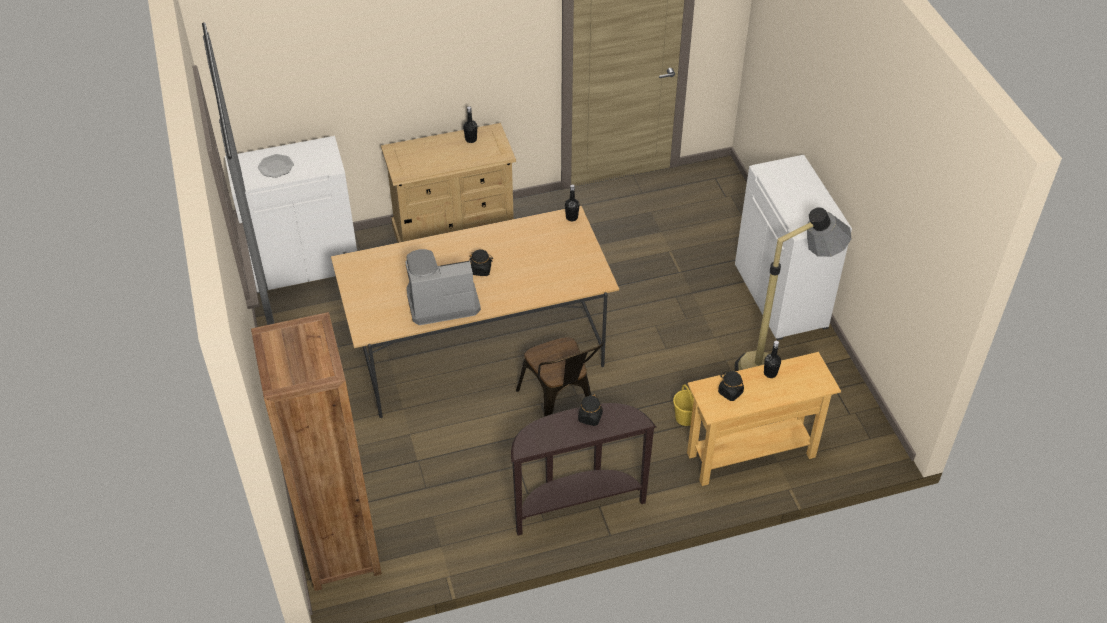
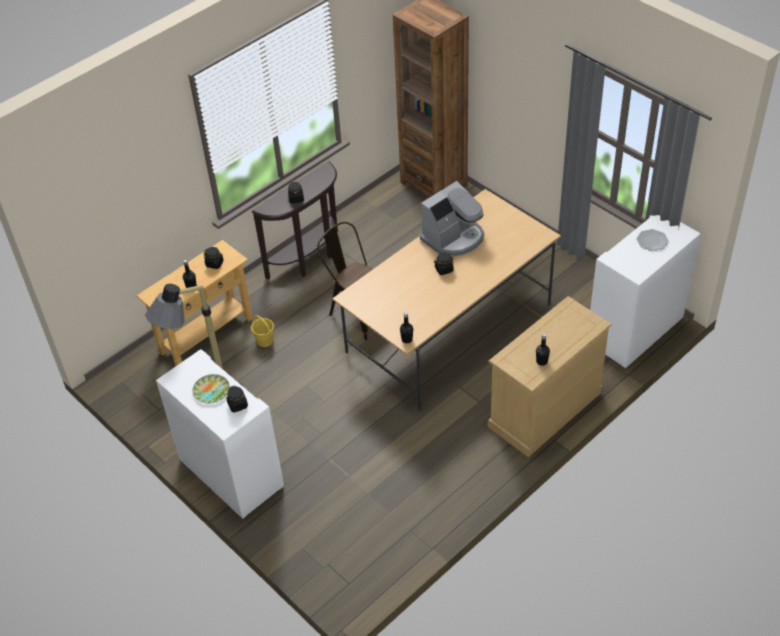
camera: 155 degrees right, 0 degrees up
(778, 176) = (238, 405): none -> black jar
(798, 197) = (211, 391): none -> plate

